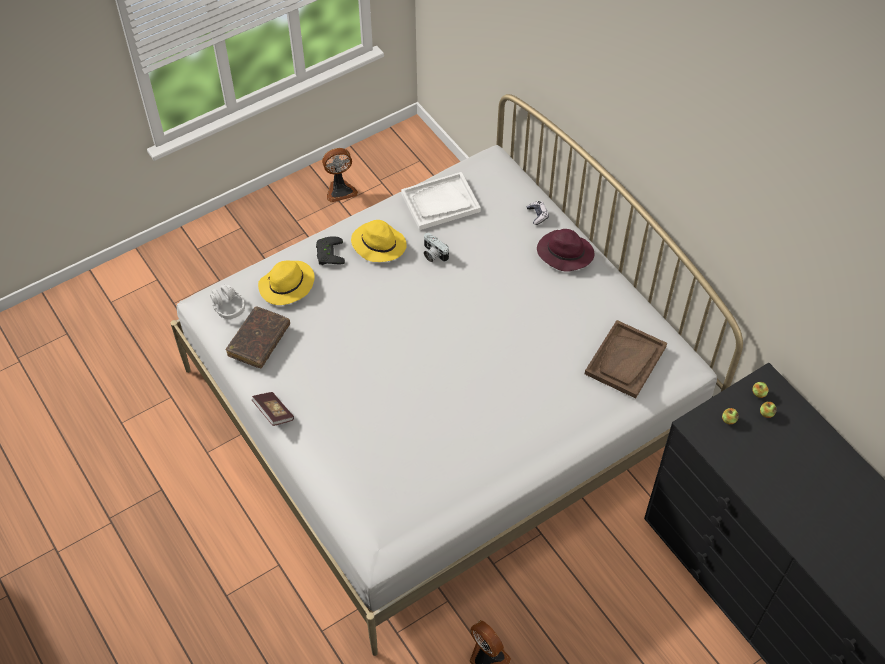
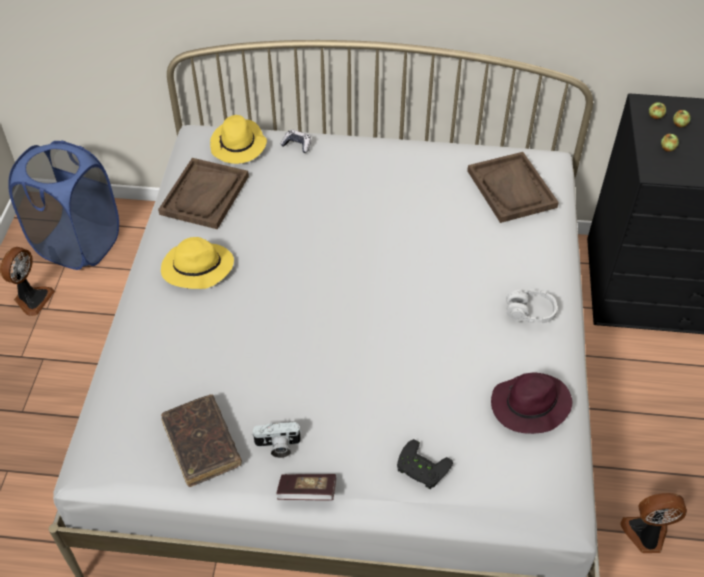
camera: 50 degrees left, 5 degrees down
(228, 306) = (123, 444): grey headphones -> grey headphones (530, 312)
(286, 286) = (159, 374): yellow hat -> yellow hat (238, 145)
(327, 253) = (160, 314): black game controller -> black game controller (420, 469)
(403, 176) = (78, 244): none -> blue laundry basket
(433, 254) = (257, 237): camera -> camera (277, 446)
(440, 202) = (205, 195): white tray -> brown tray
(564, 253) = (358, 154): purple hat -> purple hat (529, 406)

